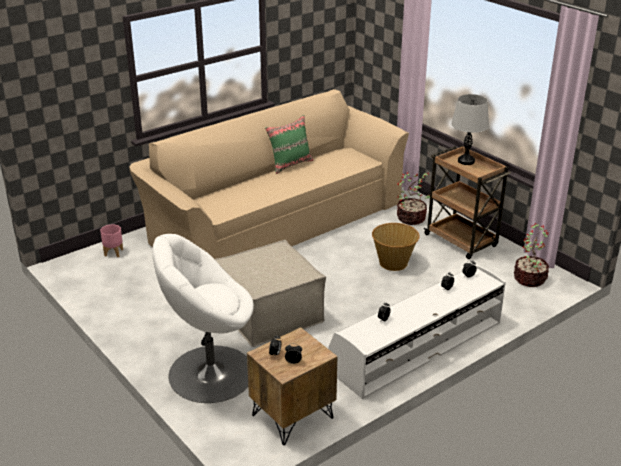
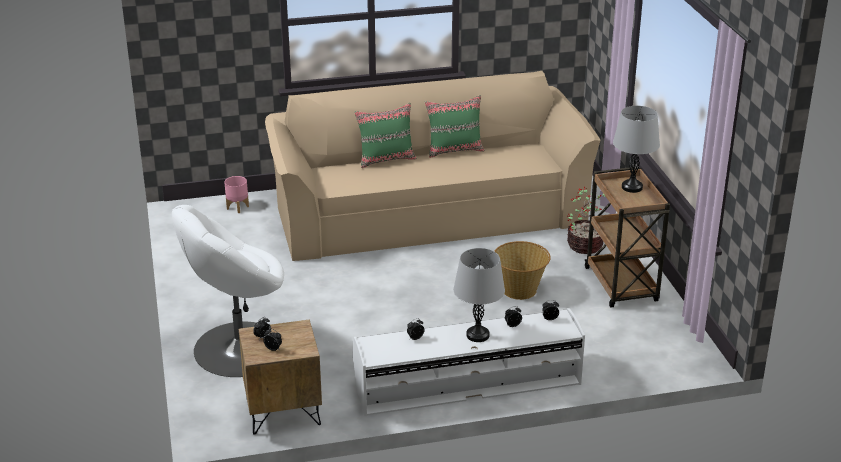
camera: 25 degrees right, 0 degrees up
(209, 373) = (238, 349): white armchair -> white armchair turned 45 degrees counterclockwise
(243, 182) = (386, 159): none -> green pillow
(269, 313) = (342, 308): beige ottoman -> none
(428, 304) = (477, 335): none -> grey table lamp
(529, 278) = (664, 347): potted plant -> none

